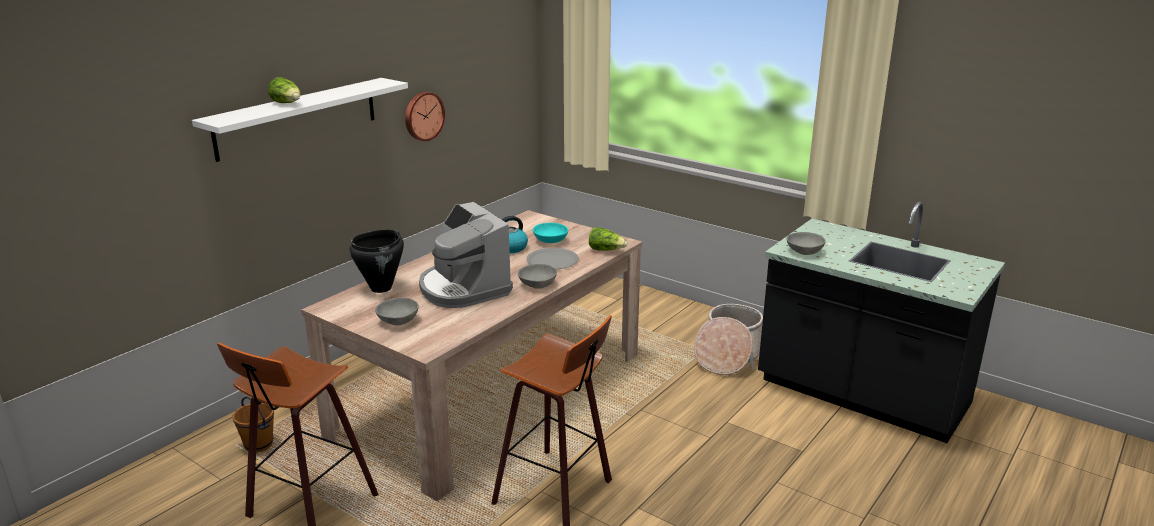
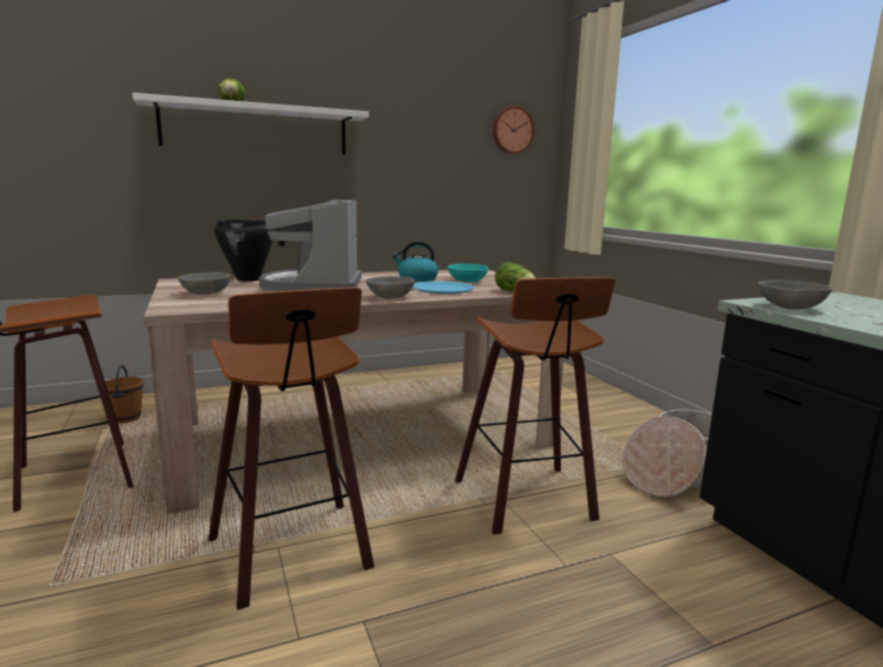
camera: 30 degrees right, 10 degrees down
(423, 116) = (406, 167): wall clock -> wall clock (512, 130)
(552, 260) = (442, 289): grey plate -> blue plate
(656, 405) = (529, 501): none -> stool

